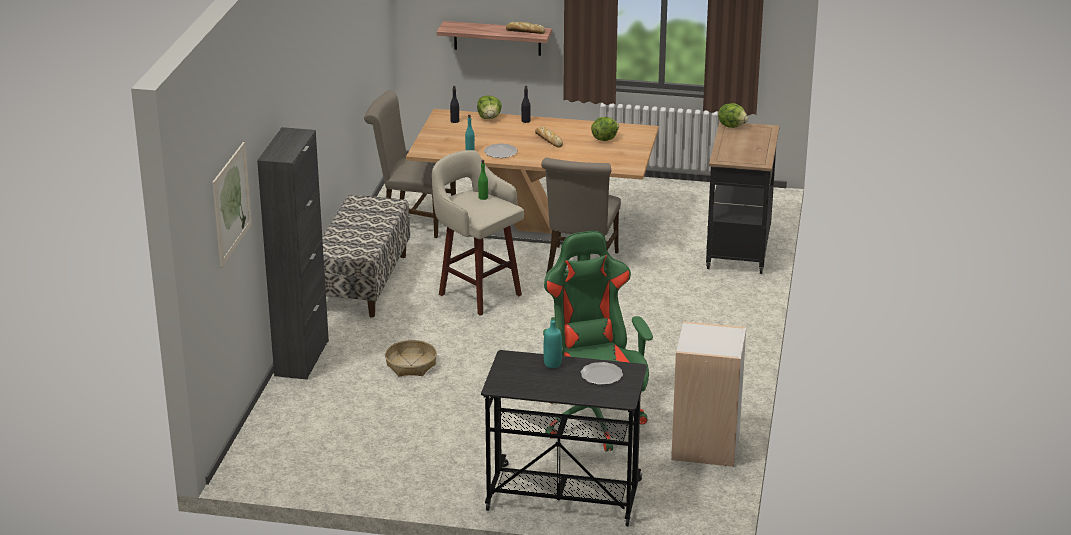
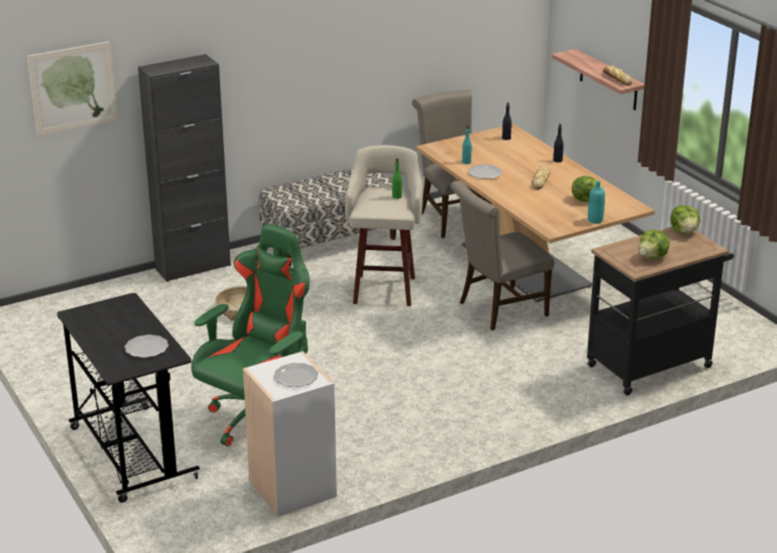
camera: 50 degrees right, 0 degrees up
(489, 118) = (536, 147): lettuce -> lettuce (652, 257)
(552, 364) = (139, 321): turquoise bottle -> turquoise bottle (595, 220)
(718, 337) = (296, 376): none -> plate

